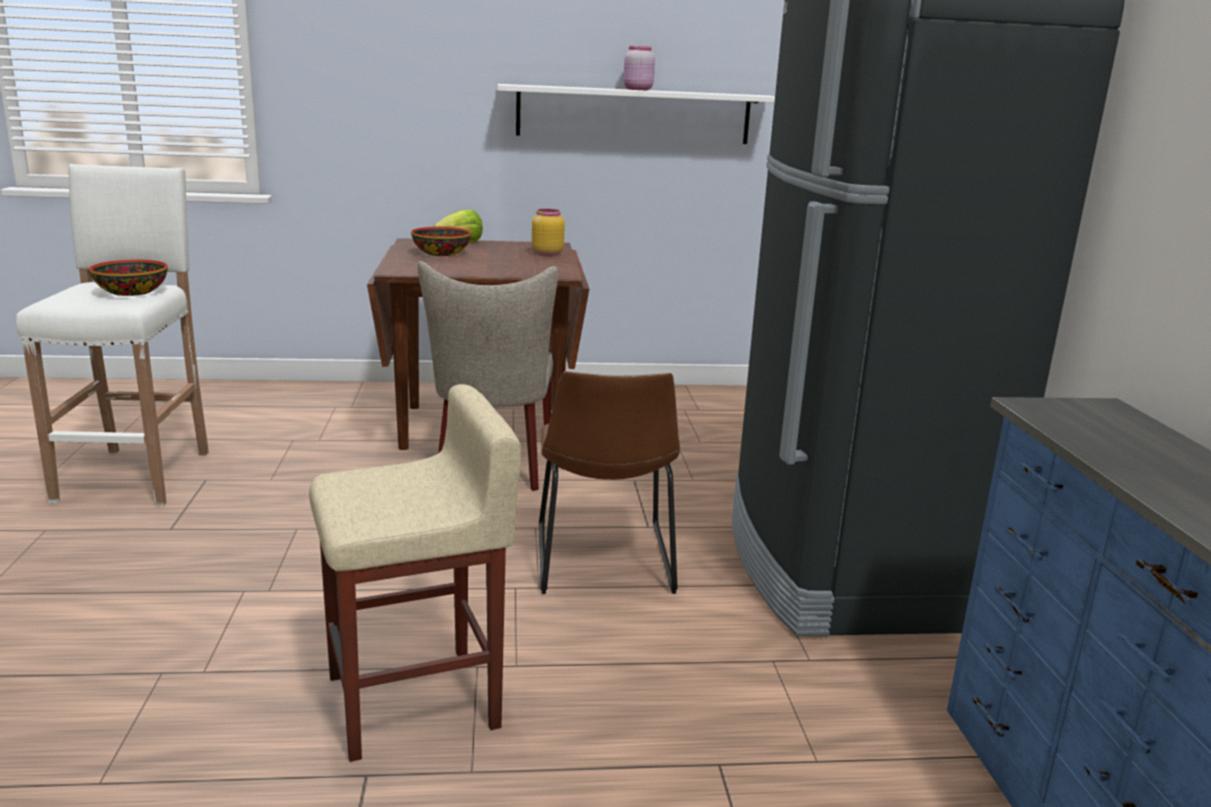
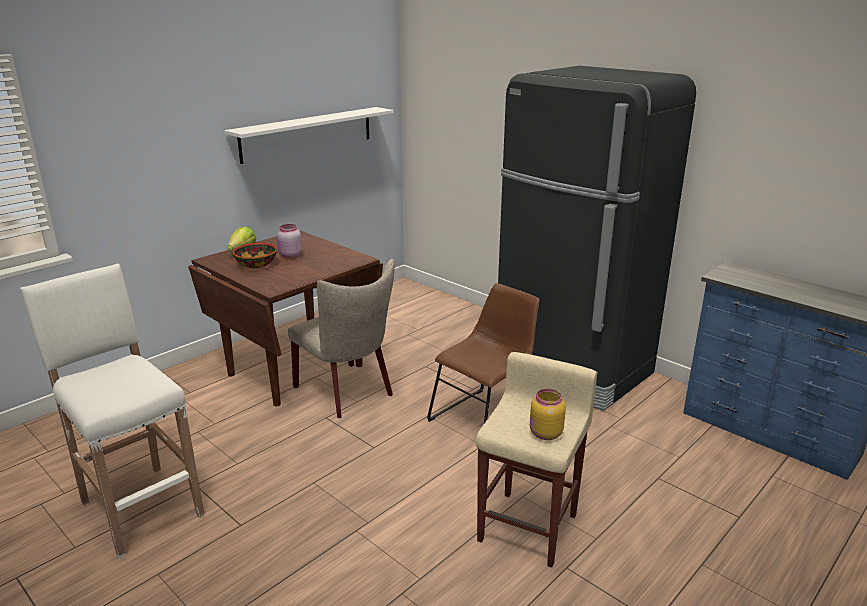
camera: 40 degrees left, 5 degrees up
(131, 292) = (127, 373): bowl -> none
(546, 253) = (311, 244): yellow jar -> yellow jar (545, 434)
(603, 562) = (485, 417): brown chair -> brown chair turned 90 degrees counterclockwise
(637, 89) = (315, 119): pink jar -> pink jar (290, 256)

